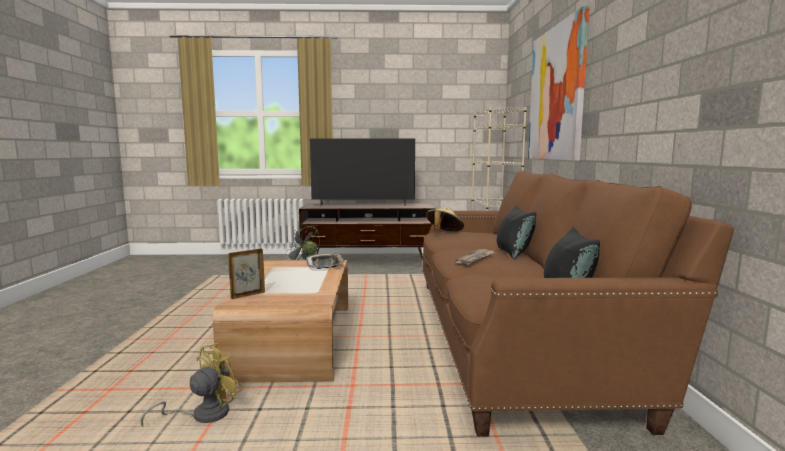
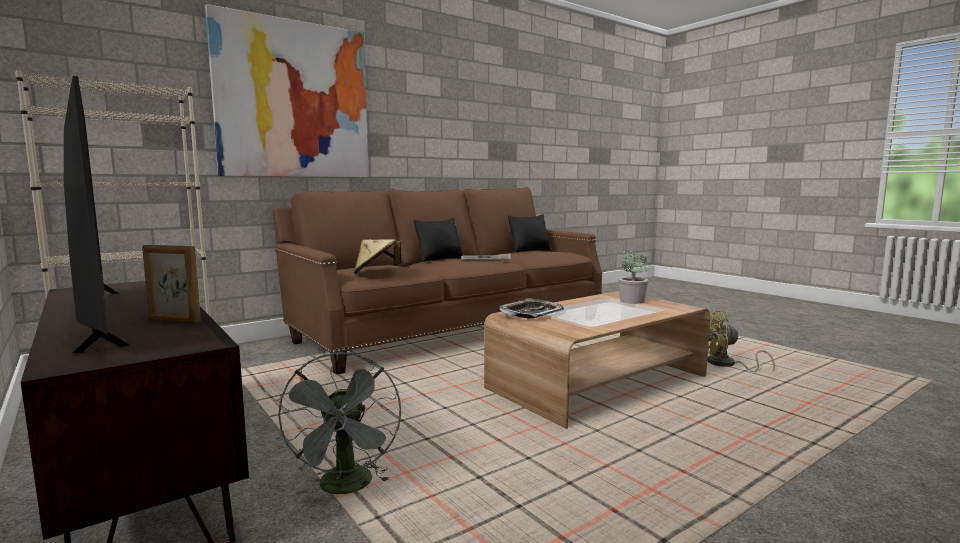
camera: 125 degrees left, 0 degrees up
(247, 295) = (668, 308): picture frame -> picture frame (174, 320)
(290, 294) = (631, 301): none -> potted plant

